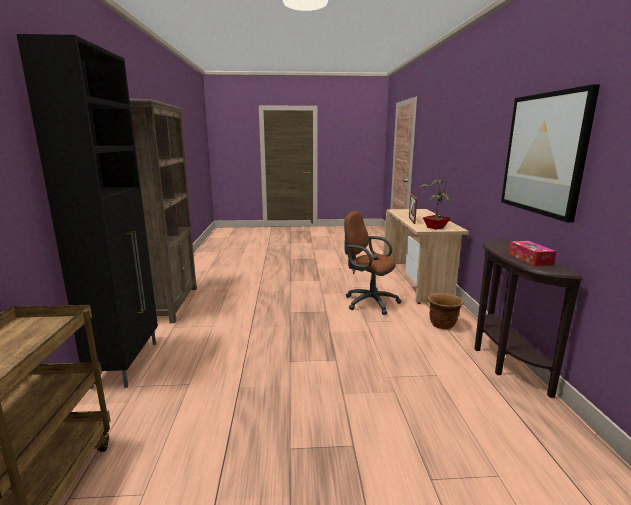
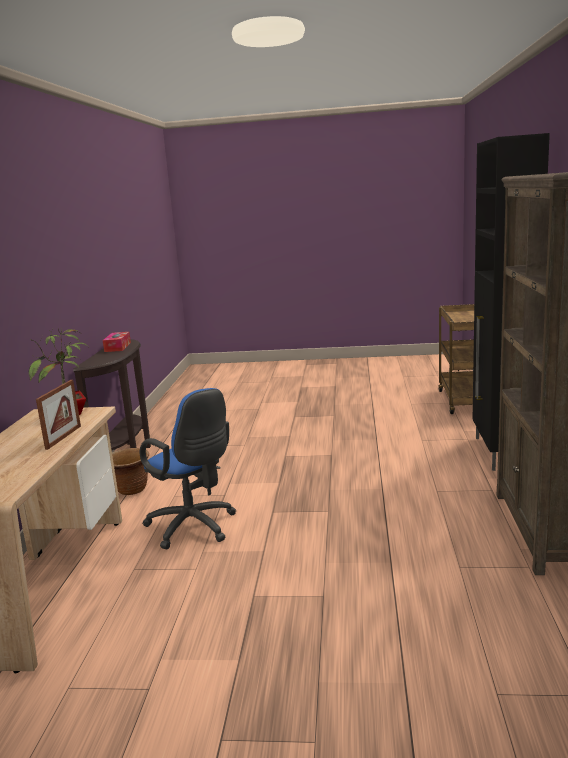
camera: 170 degrees left, 0 degrees up
(368, 302) = (194, 528): brown office chair -> blue office chair
(544, 154) = (74, 264): picture -> none

